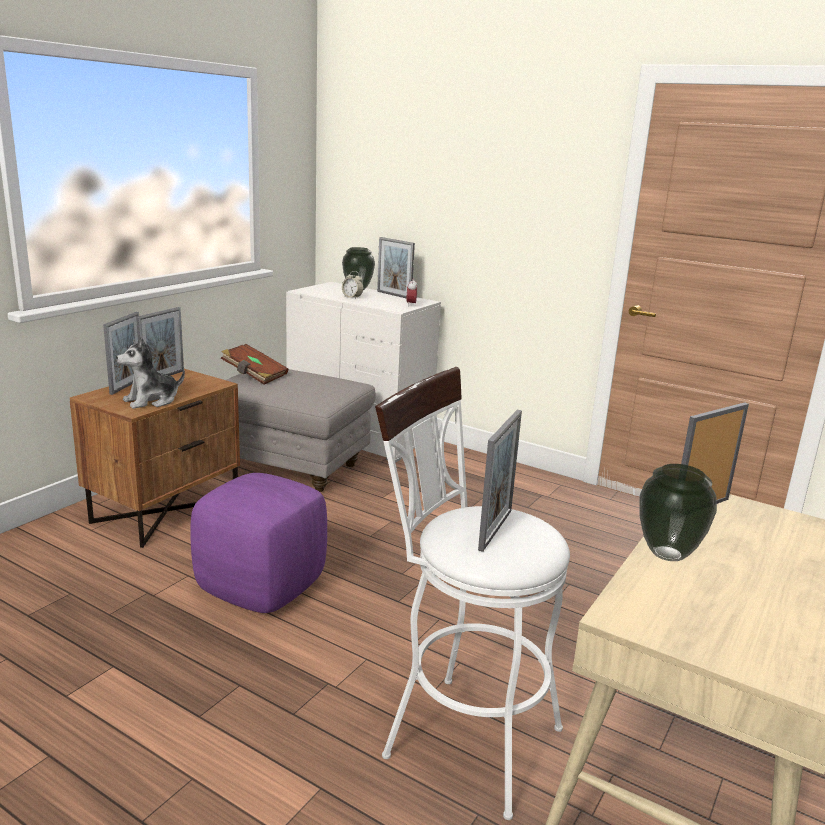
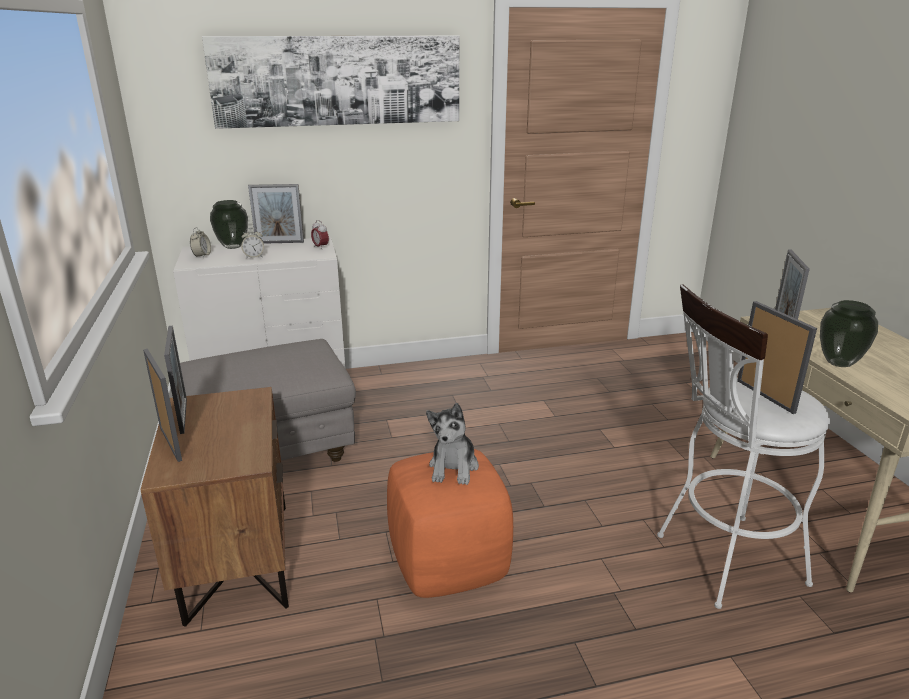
camera: 45 degrees left, 5 degrees up
(151, 401) = (241, 444): plush toy -> plush toy (454, 467)
(254, 375) = (214, 375): brown book -> none
(261, 587) = (447, 563): purple ottoman -> orange ottoman
(324, 289) = (202, 256): none -> alarm clock
(471, 151) = (338, 81): none -> picture

